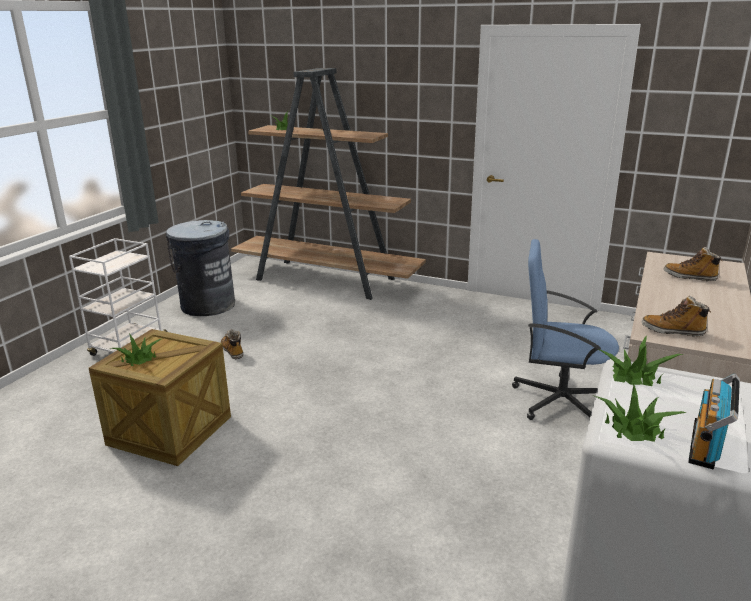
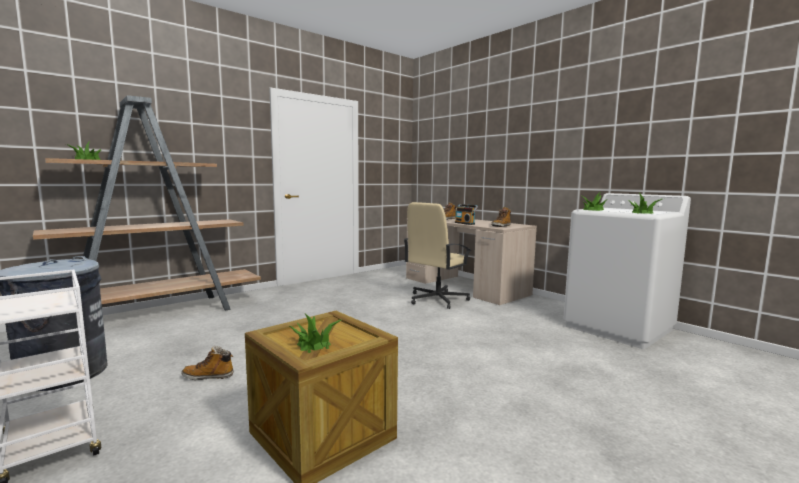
camera: 65 degrees left, 15 degrees down
(559, 400) = (436, 299): blue office chair -> beige office chair
(708, 446) = (654, 211): radio -> radio (465, 223)

